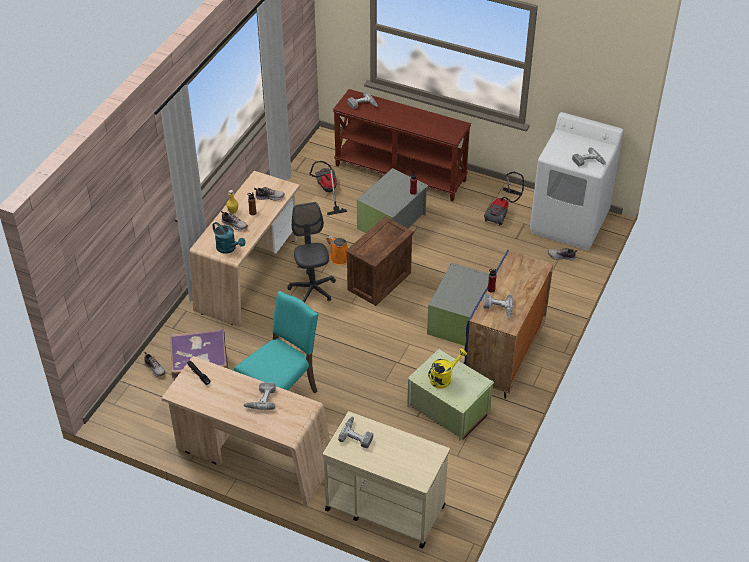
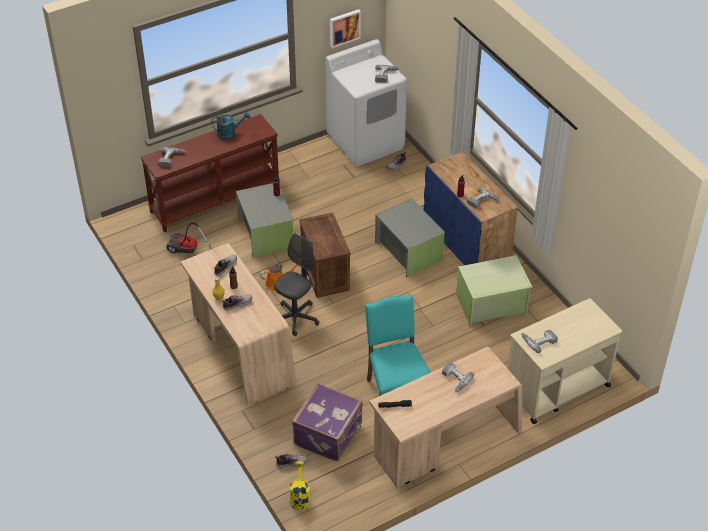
camera: 55 degrees left, 0 degrees up
(229, 248) = (263, 321): turquoise watering can -> turquoise watering can (229, 133)
(312, 289) = (295, 318): grey office chair -> grey office chair turned 105 degrees clockwise
(444, 378) = (490, 279): yellow watering can -> yellow watering can (299, 496)
(502, 211) = (318, 168): vacuum cleaner -> none
(588, 94) = (344, 27): none -> picture

